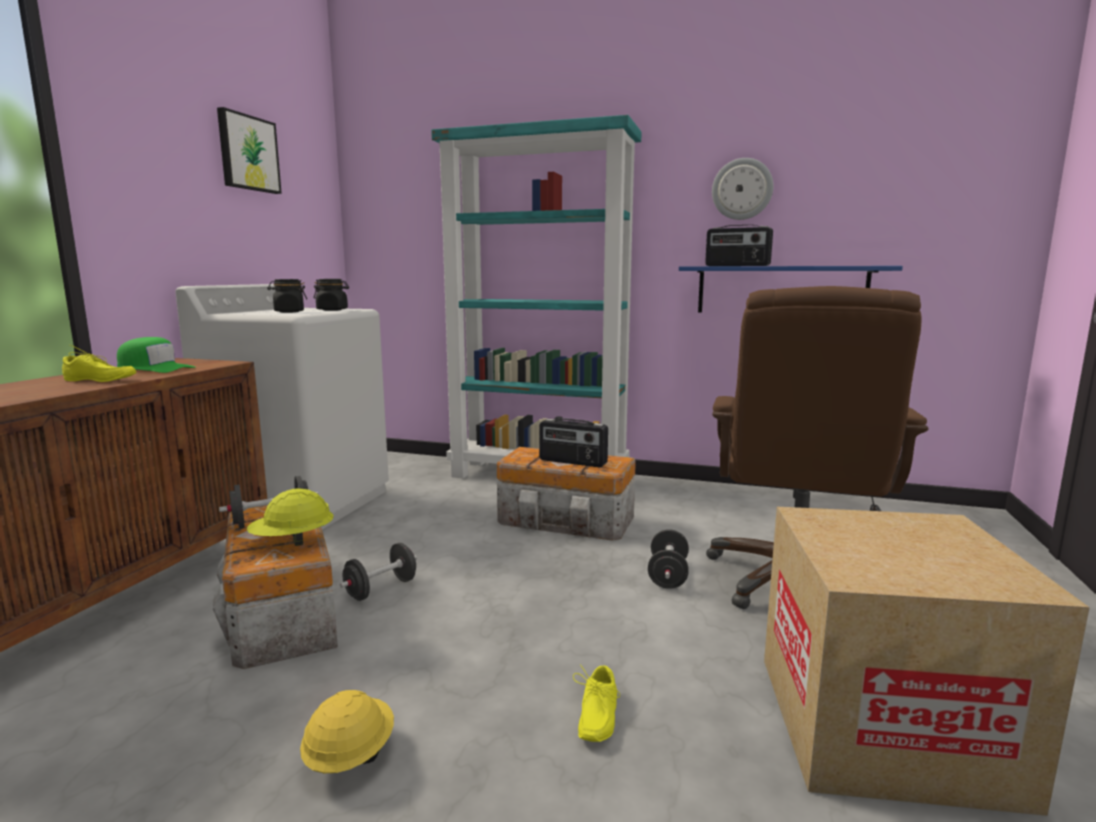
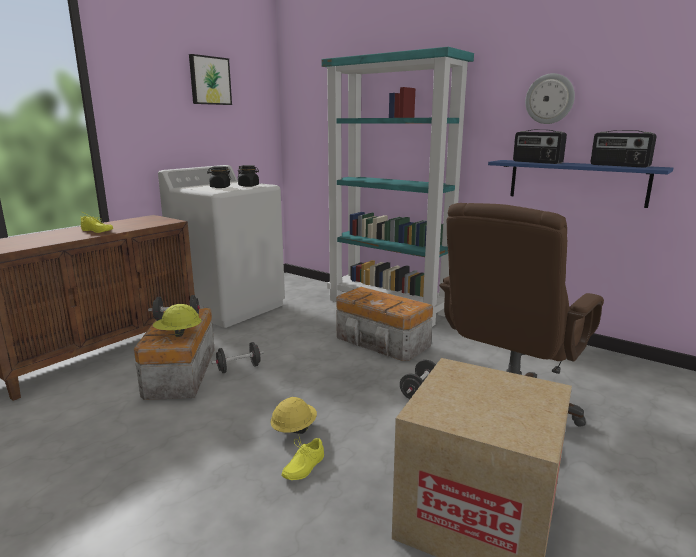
camera: 20 degrees right, 5 degrees up
(155, 368) = (132, 223): green cap -> none
(349, 756) = (165, 455): yellow hard hat -> yellow hard hat (294, 429)
(572, 462) = (384, 302): radio -> radio (619, 165)

